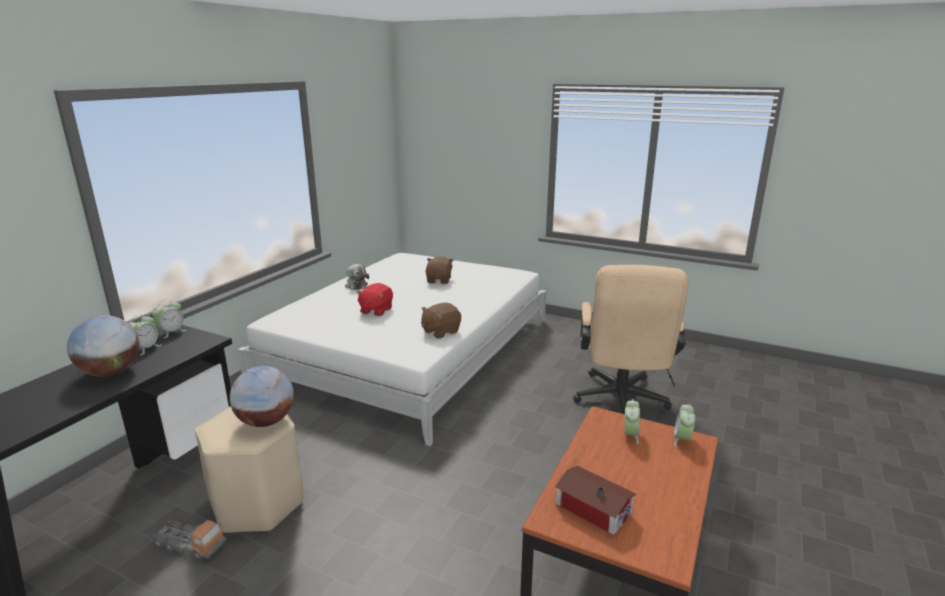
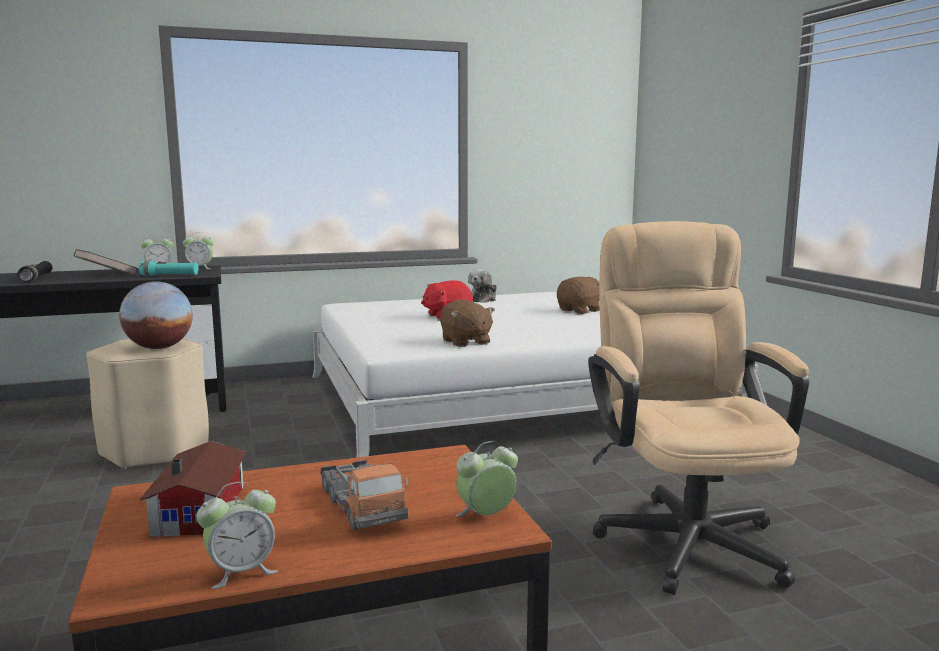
camera: 45 degrees right, 10 degrees down
(45, 403) = (37, 278): none -> black flashlight
(111, 372) = (106, 275): globe -> brown book
(181, 352) = (169, 276): none -> turquoise flashlight
(189, 545) = (72, 452): toy truck -> toy truck (362, 507)
(440, 331) = (465, 342): brown plush toy -> brown plush toy turned 120 degrees counterclockwise
(621, 403) = (684, 535): beige office chair -> beige office chair turned 120 degrees clockwise
(630, 435) = (430, 482): alarm clock -> alarm clock (241, 572)

